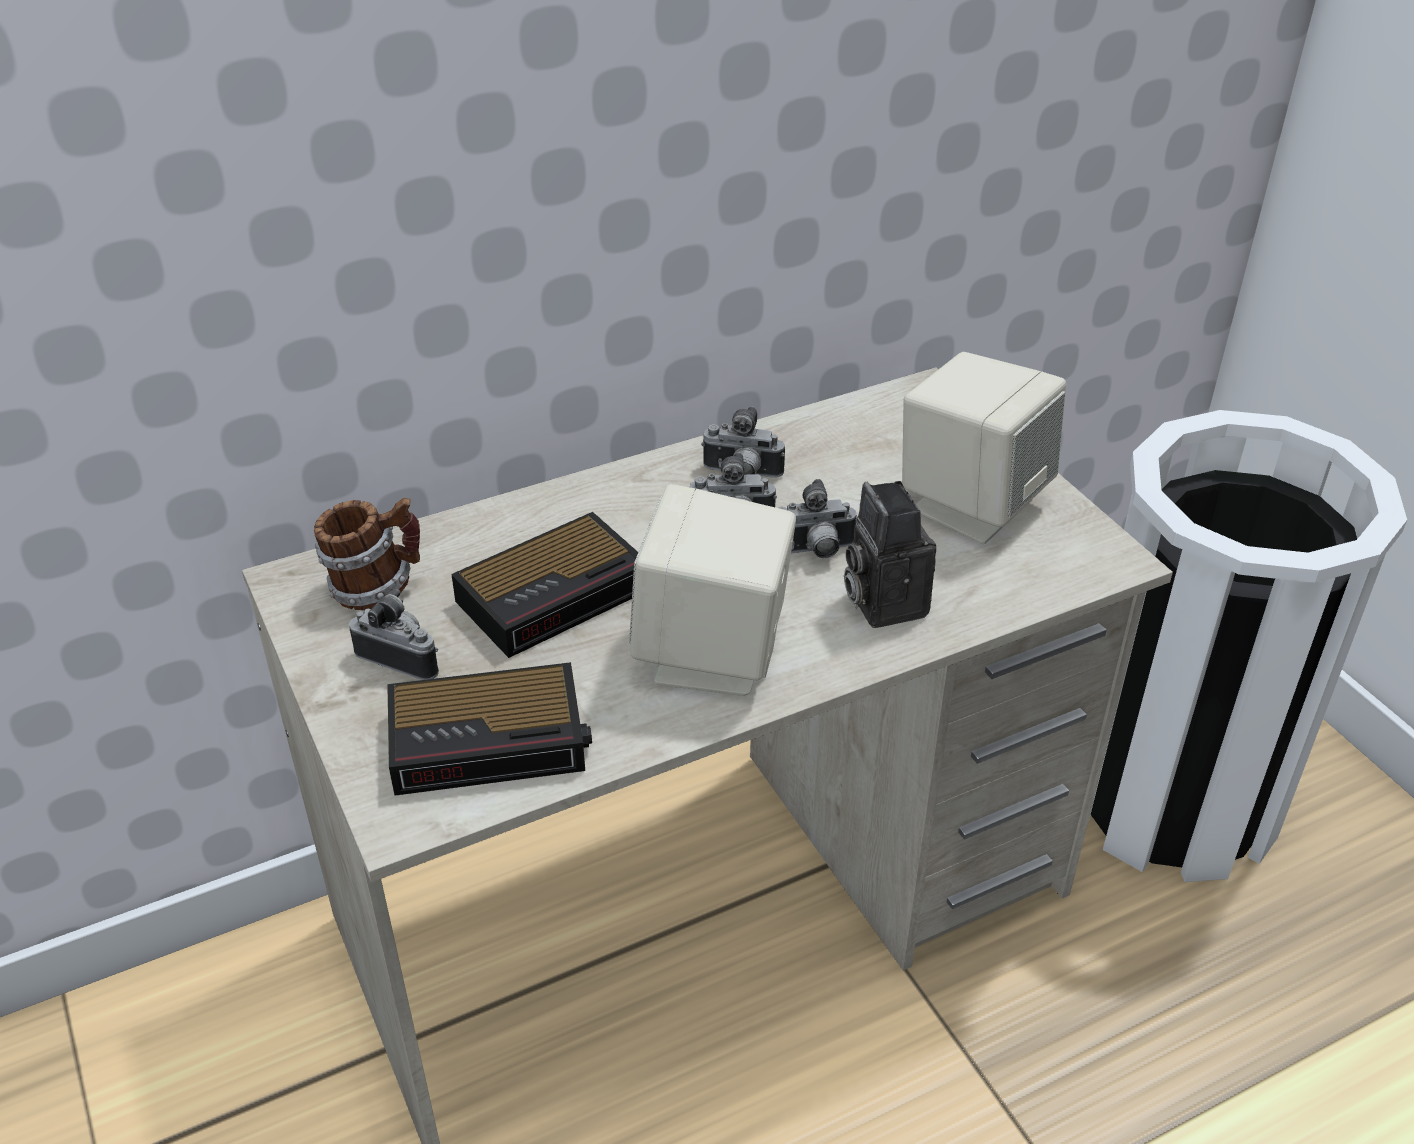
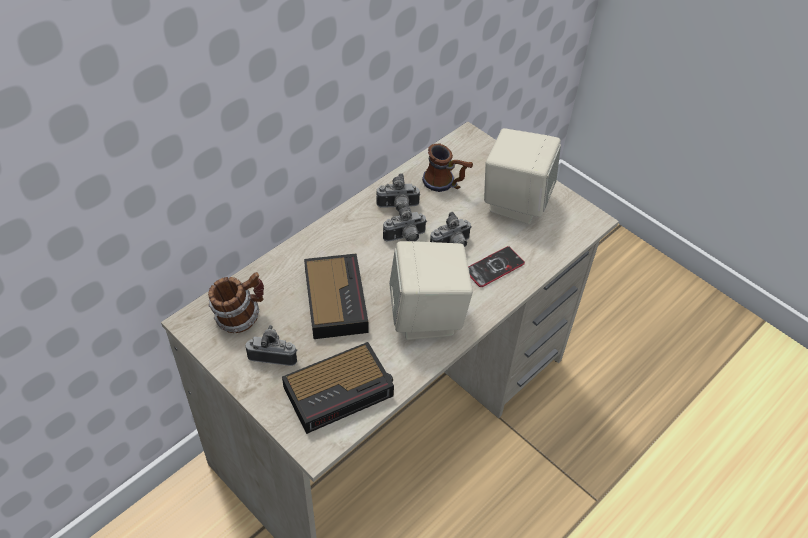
camera: 20 degrees left, 10 degrees up
(557, 593) = (335, 299): alarm clock -> alarm clock turned 45 degrees counterclockwise
(848, 455) = (446, 184): none -> mug
(881, 601) = (494, 267): camera -> phone
(1171, 798) = (591, 299): white trash can -> none

